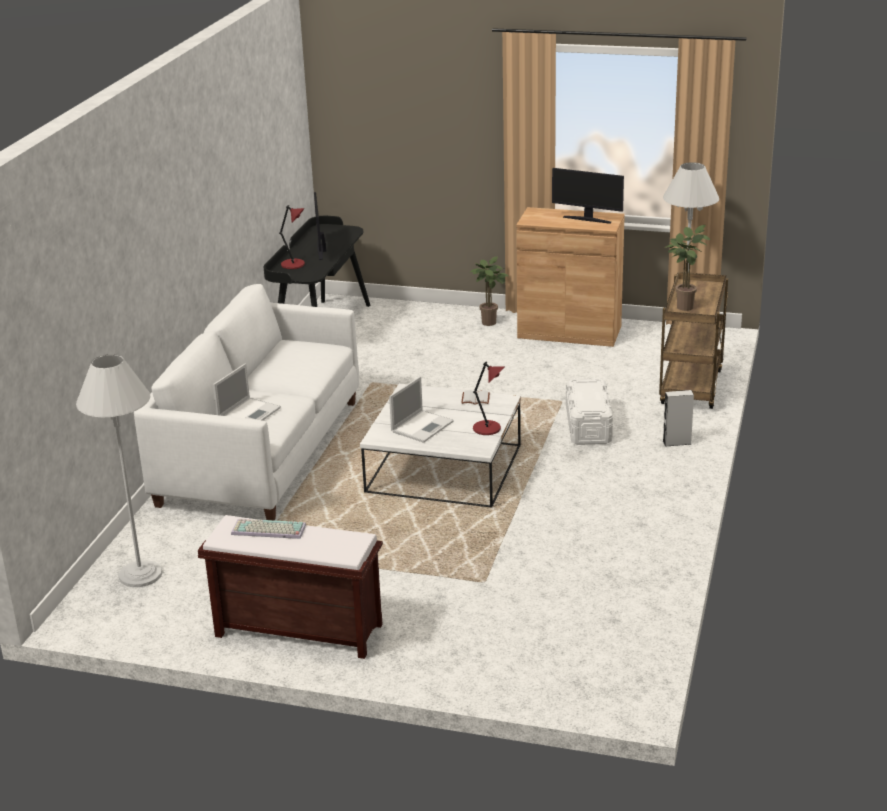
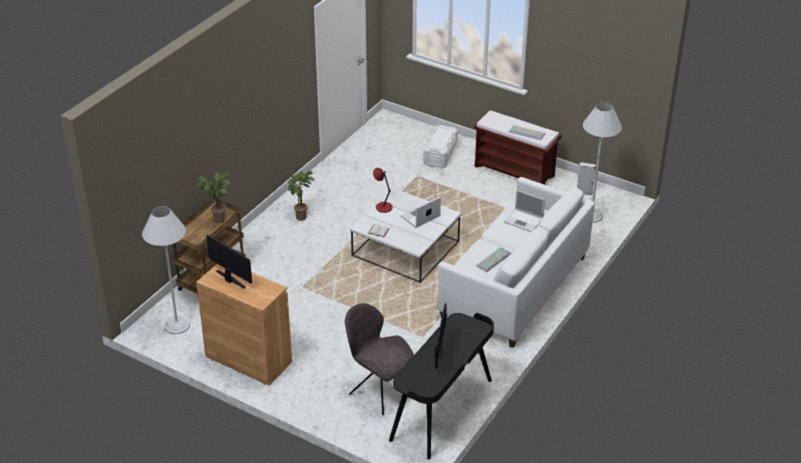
camera: 165 degrees left, 10 degrees up
(249, 413) = (524, 221): laptop -> laptop turned 105 degrees counterclockwise
(285, 363) = (493, 260): none -> keyboard
(294, 264) = (466, 339): red table lamp -> none
(400, 333) = (379, 391): none -> grey chair
(490, 324) = (302, 386): potted plant -> potted plant (301, 216)
(588, 426) = (300, 262): white storage box -> white storage box (440, 154)
(677, 442) = (258, 237): grey speaker -> grey speaker (584, 192)

